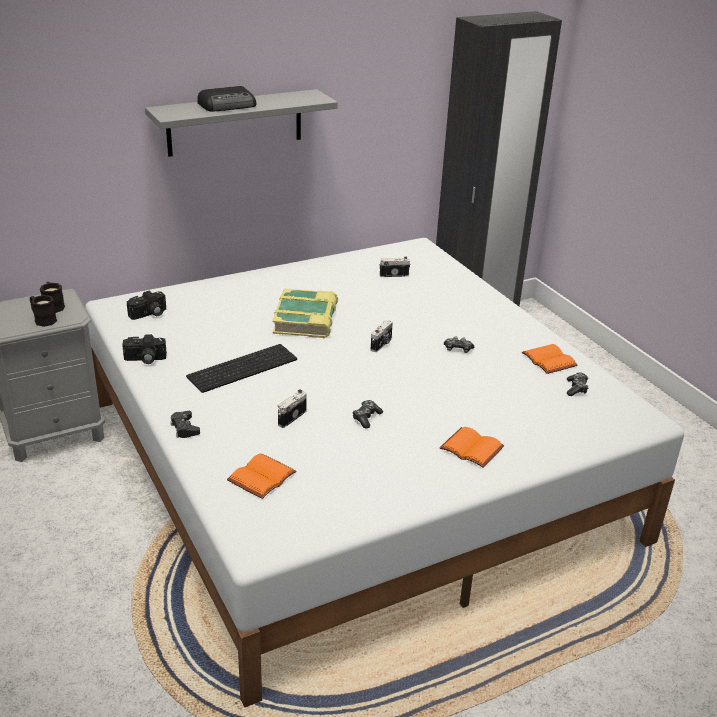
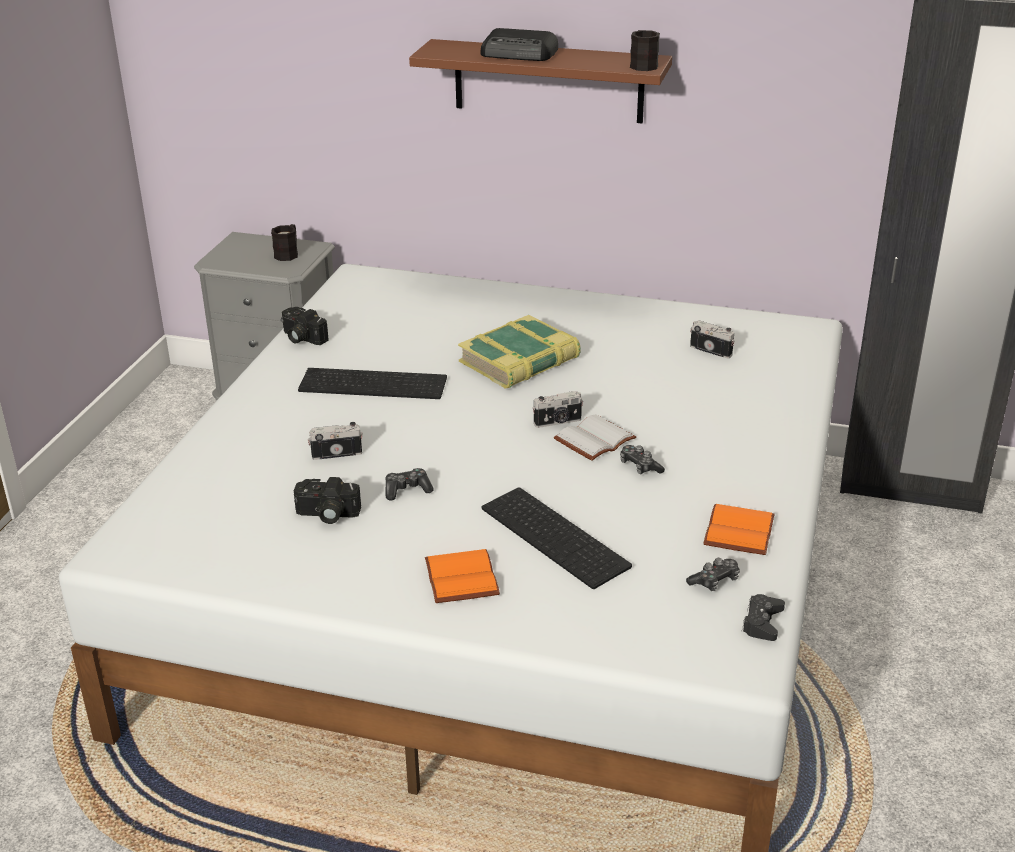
camera: 45 degrees right, 0 degrees up
(42, 319) = (260, 263): black mug -> black mug (642, 65)
(149, 314) = (375, 296): camera -> camera (327, 515)
(184, 428) = (230, 417): black game controller -> black game controller (762, 623)
(235, 122) = (548, 81): grey shelf -> brown shelf
(261, 476) = (219, 494): orange book -> none
(416, 346) = (595, 441): none -> white book
(479, 403) = (558, 536): none -> keyboard

